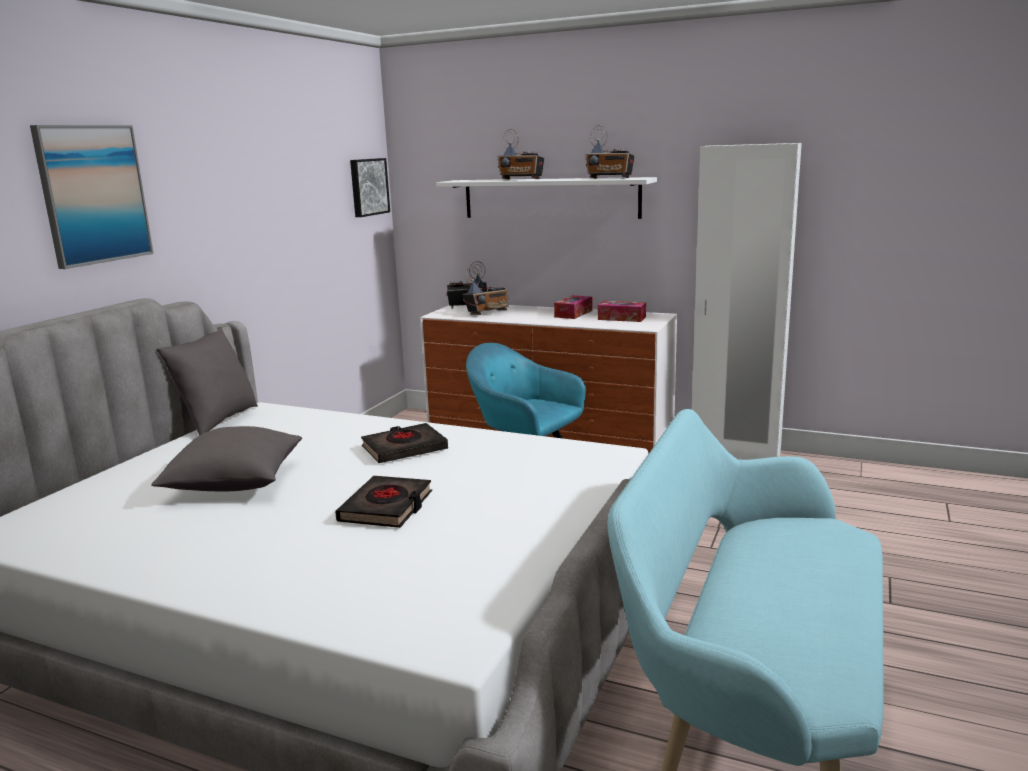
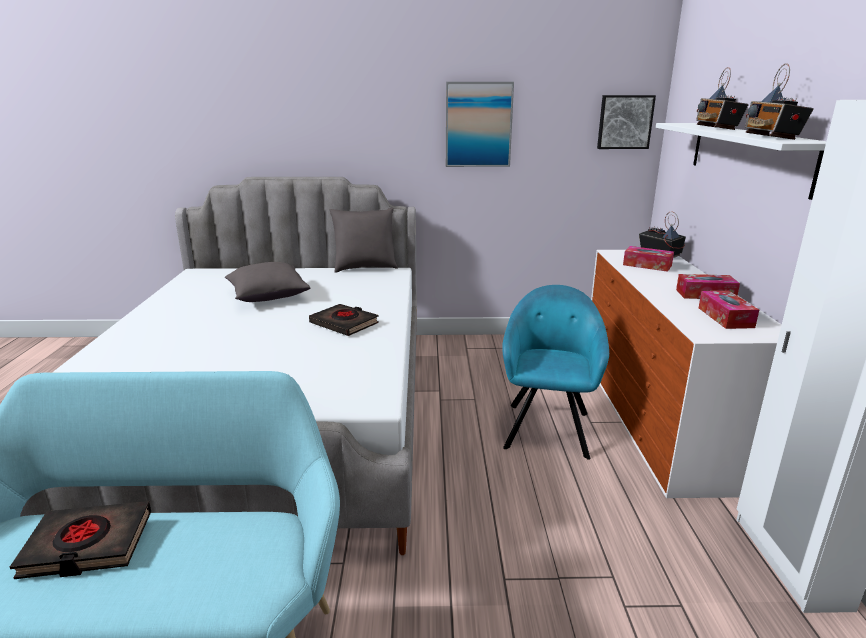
camera: 65 degrees right, 5 degrees up
(93, 194) = (326, 107): picture -> picture (478, 125)
(387, 507) = (236, 342): black book -> black book (87, 545)
(487, 313) = (647, 265): radio -> tissue box

